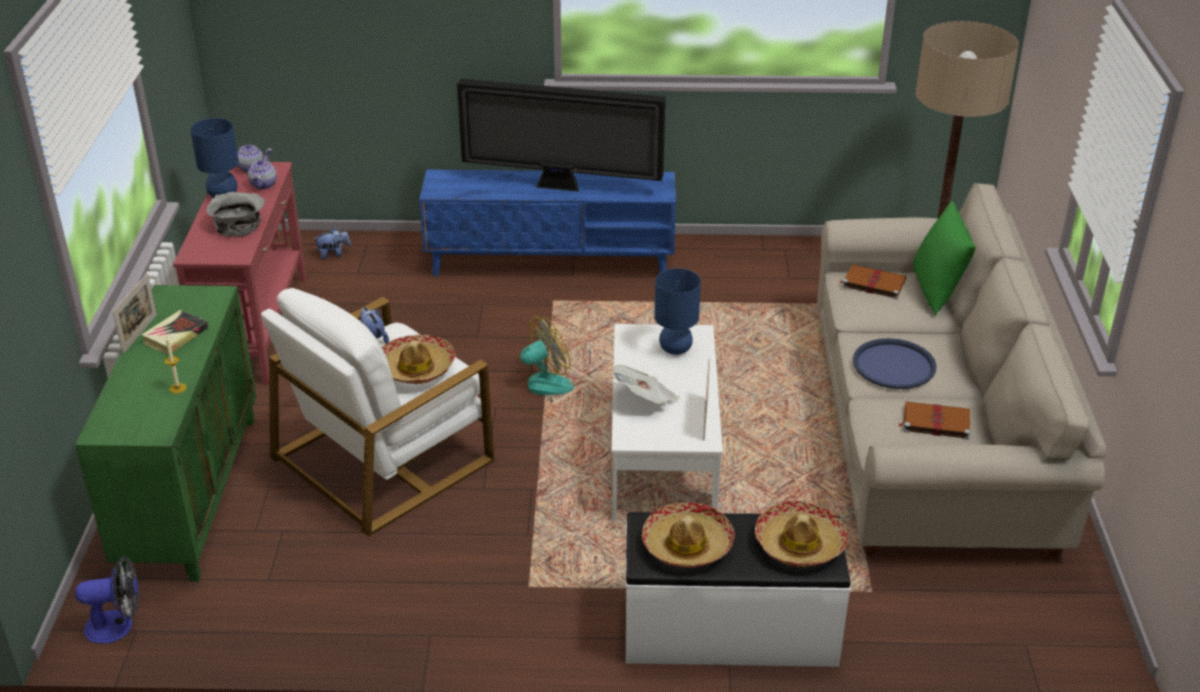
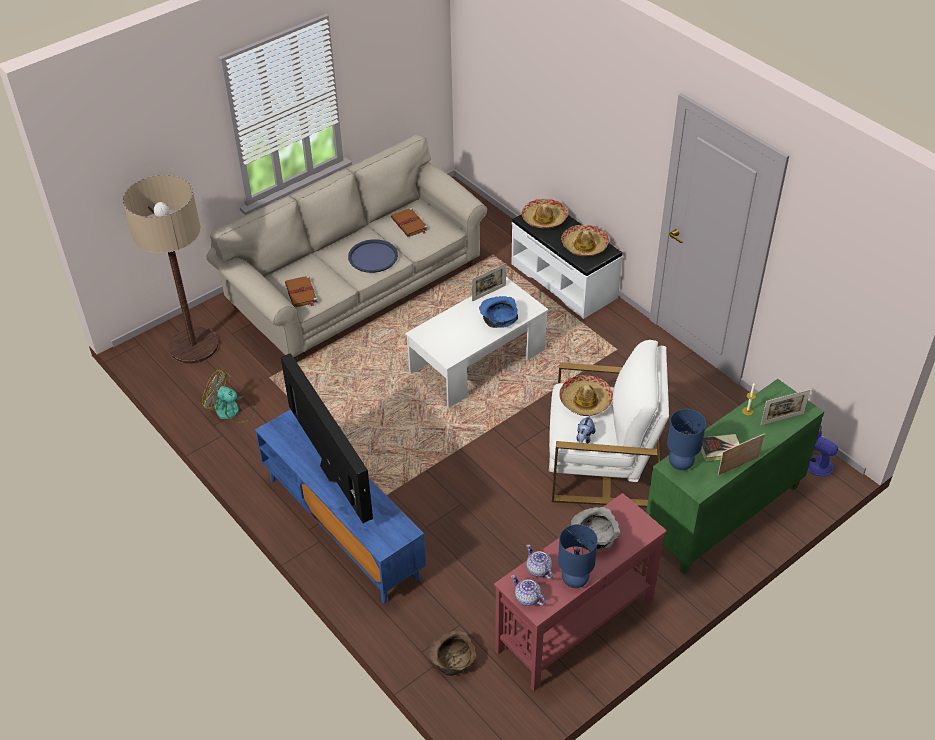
camera: 130 degrees left, 10 degrees up
(125, 405) = (782, 419): none -> picture frame
(264, 185) = (538, 569): teapot -> teapot turned 90 degrees counterclockwise
(333, 254) = (452, 660): plush toy -> brown bowl
(539, 389) = (479, 441): fan -> fan (232, 410)
(645, 399) = (498, 320): newspaper -> blue bowl
(675, 348) = (443, 333): blue table lamp -> blue table lamp (680, 464)
(937, 292) = (286, 269): green pillow -> none

